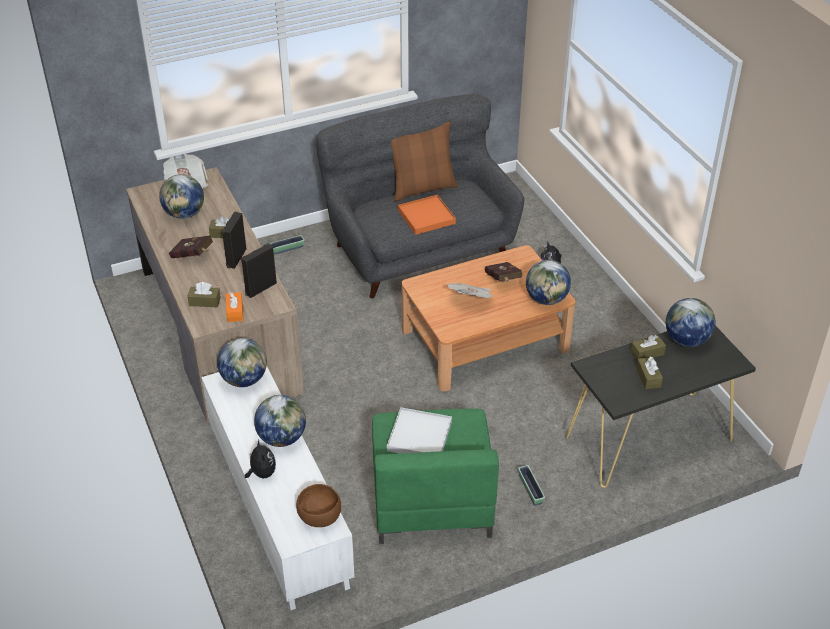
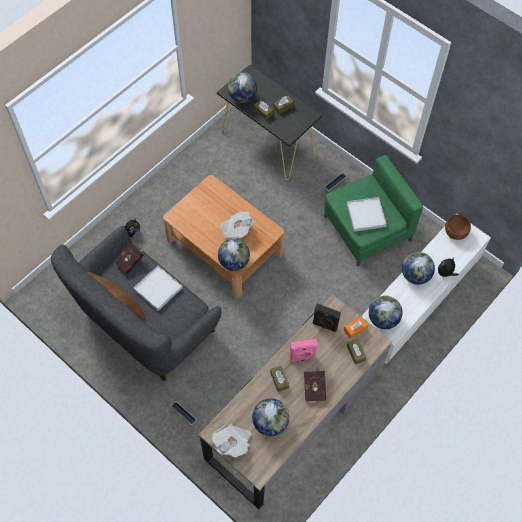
camera: 115 degrees left, 20 degrees up
(235, 258) = (302, 358): black speaker -> pink speaker
(426, 217) = (158, 289): orange tray -> white tray
(503, 281) = (208, 219): red book -> red book (131, 261)
(546, 299) = (215, 189): globe -> globe (234, 262)

